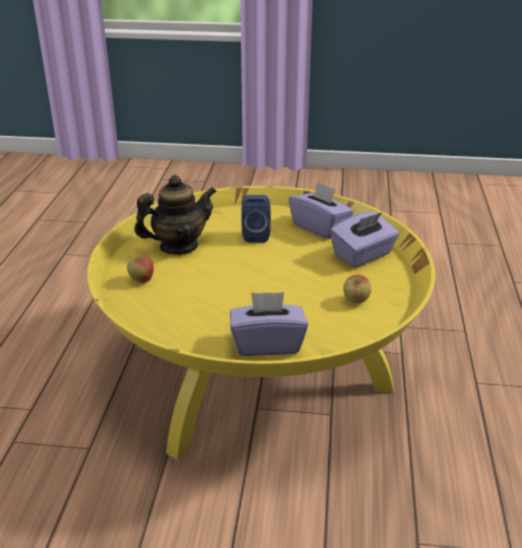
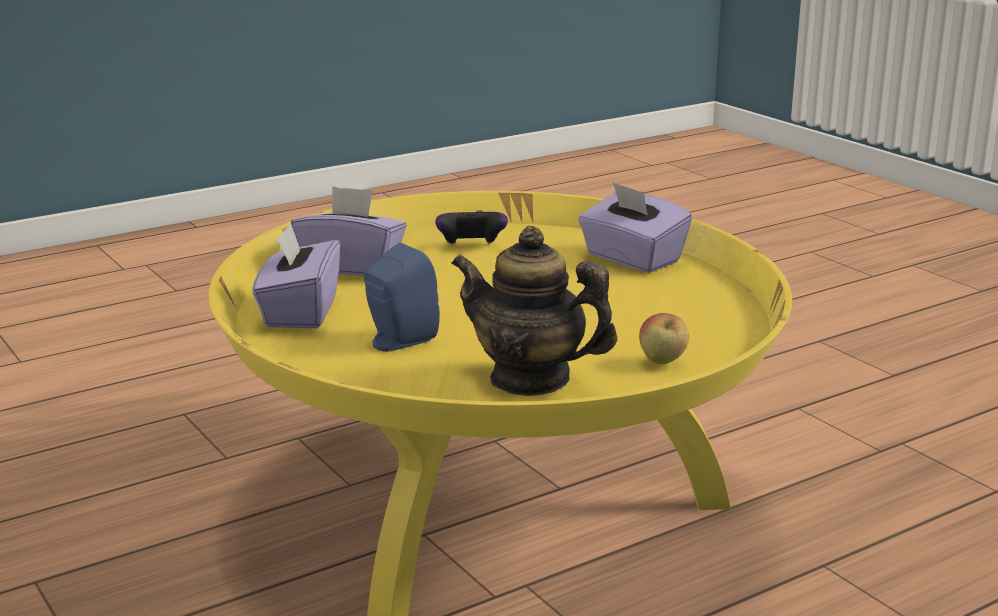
camera: 130 degrees left, 10 degrees down
(356, 301) = (471, 247): apple -> game controller

